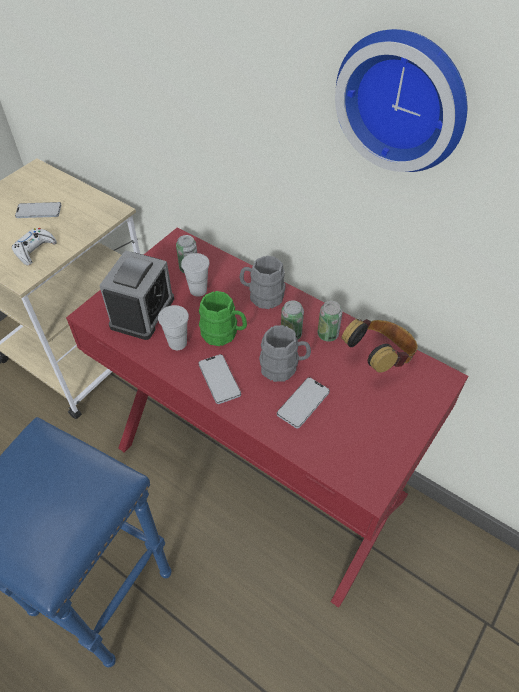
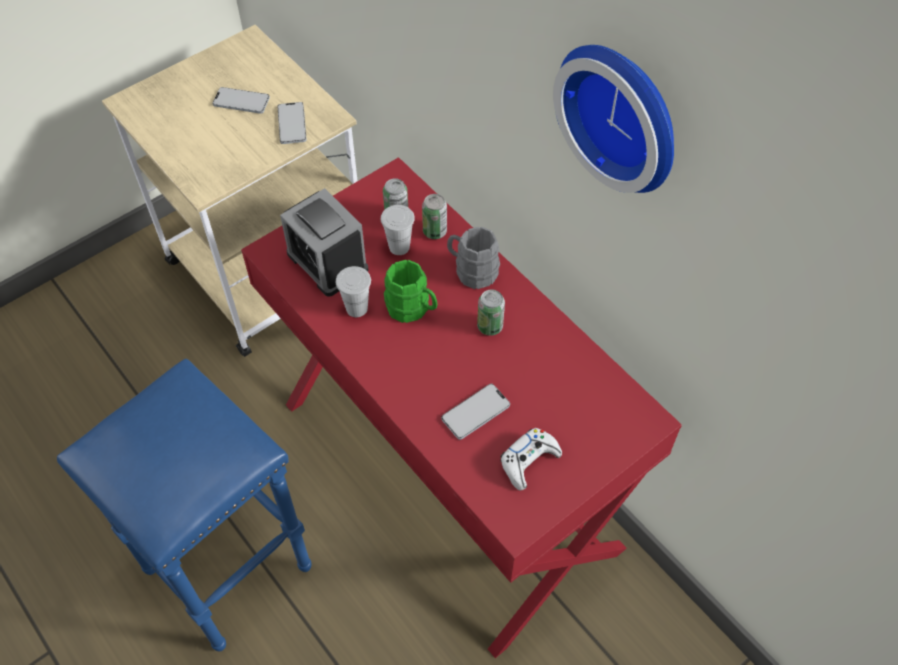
camera: 15 degrees right, 5 degrees up
(35, 250) = (225, 154): white game controller -> white game controller (528, 461)
(142, 312) = (327, 261): alarm clock -> alarm clock turned 105 degrees clockwise
(219, 379) = (390, 362): phone -> phone (292, 124)
(284, 367) = (468, 365): grey mug -> none
(327, 334) = (533, 336): can -> can (434, 231)
(379, 358) = (583, 379): headphones -> none

